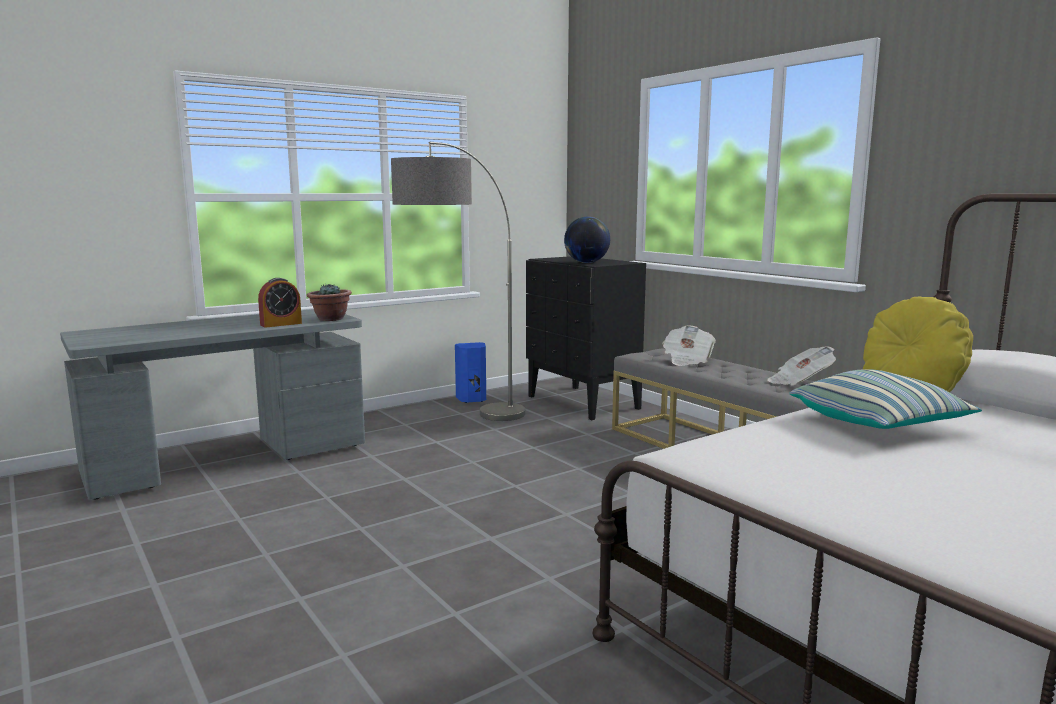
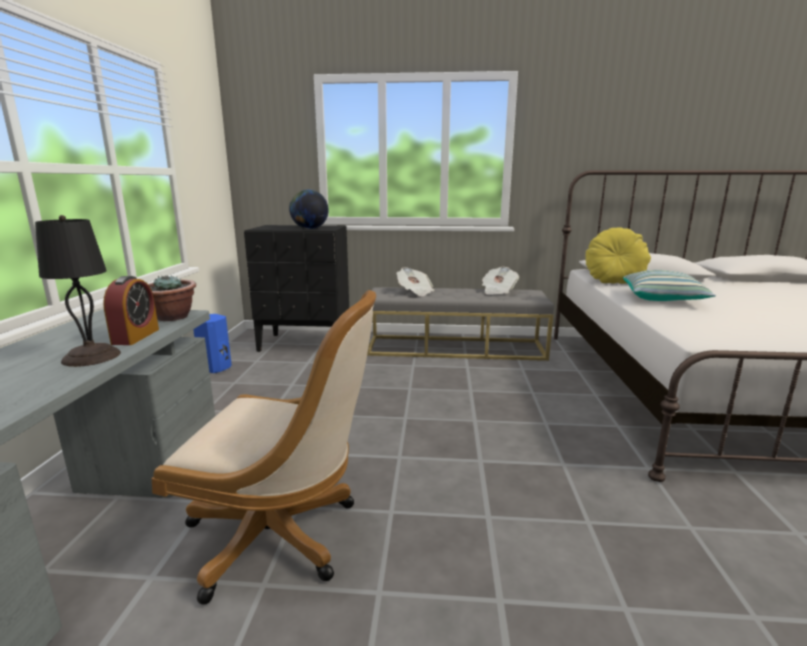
camera: 50 degrees left, 5 degrees up
(236, 328) = (93, 356): none -> black table lamp
(290, 505) = (283, 535): none -> office chair
(460, 426) = (261, 393): floor lamp -> none

